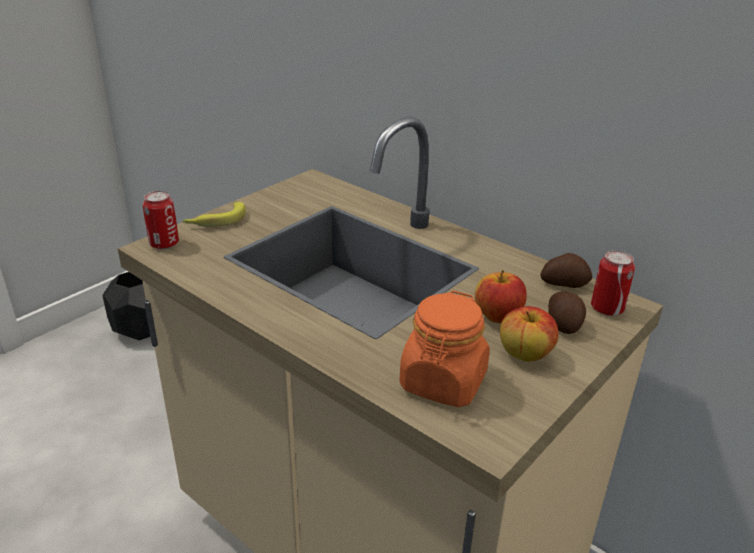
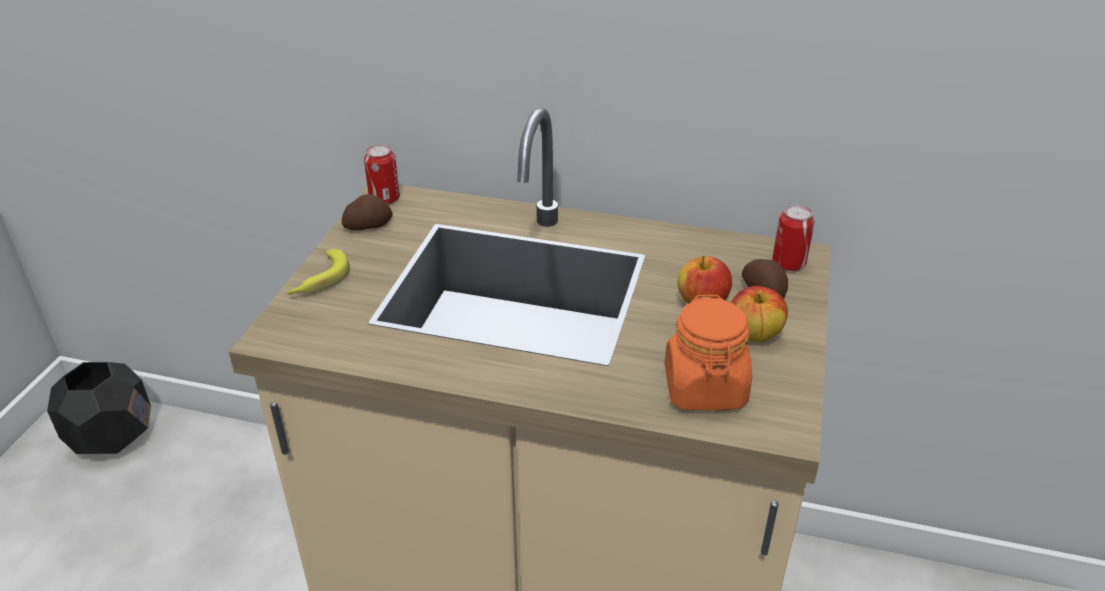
camera: 25 degrees left, 5 degrees up
(164, 244) = (282, 328): can -> can (384, 199)
(564, 283) = (733, 248): potato -> potato (368, 225)

